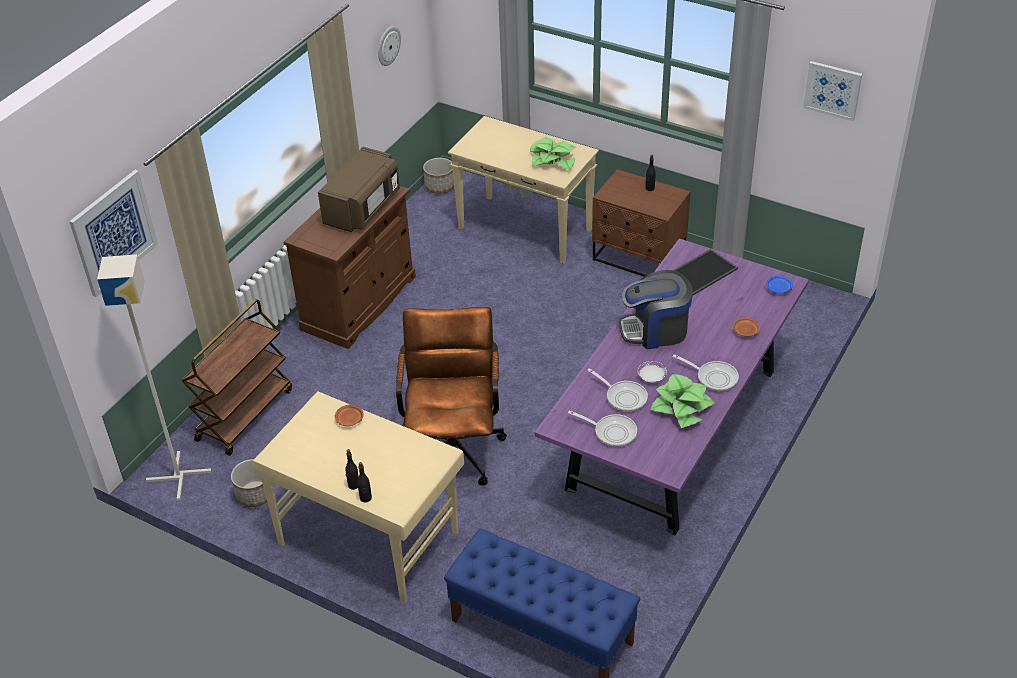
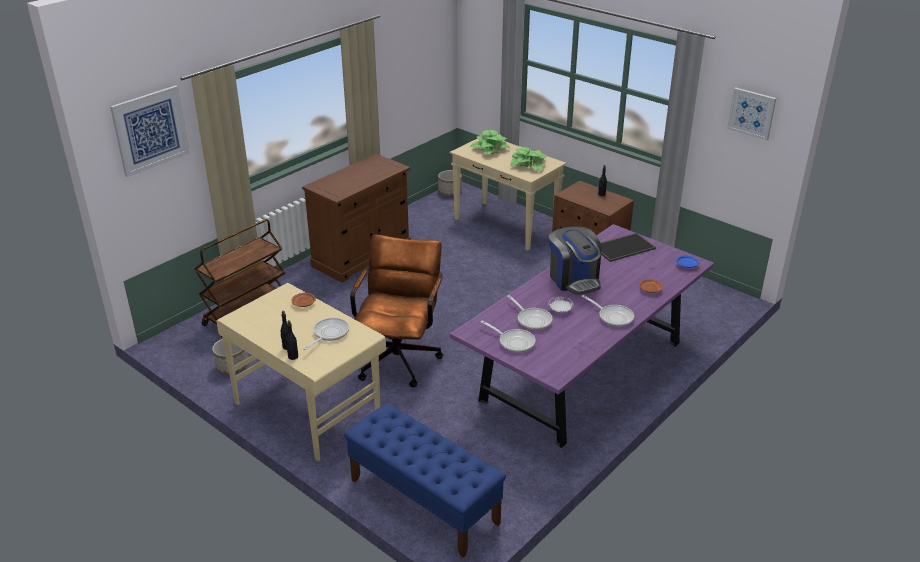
camera: 10 degrees right, 10 degrees down
(179, 475) = (180, 346): grey floor lamp -> none
(363, 208) = (370, 174): brown microwave -> none
(388, 45) = (415, 66): wall clock -> none
(396, 458) = (329, 334): none -> frying pan
(655, 330) = (574, 279): coffee machine -> coffee machine turned 120 degrees counterclockwise
(681, 407) = (579, 333): potted plant -> potted plant (490, 149)

